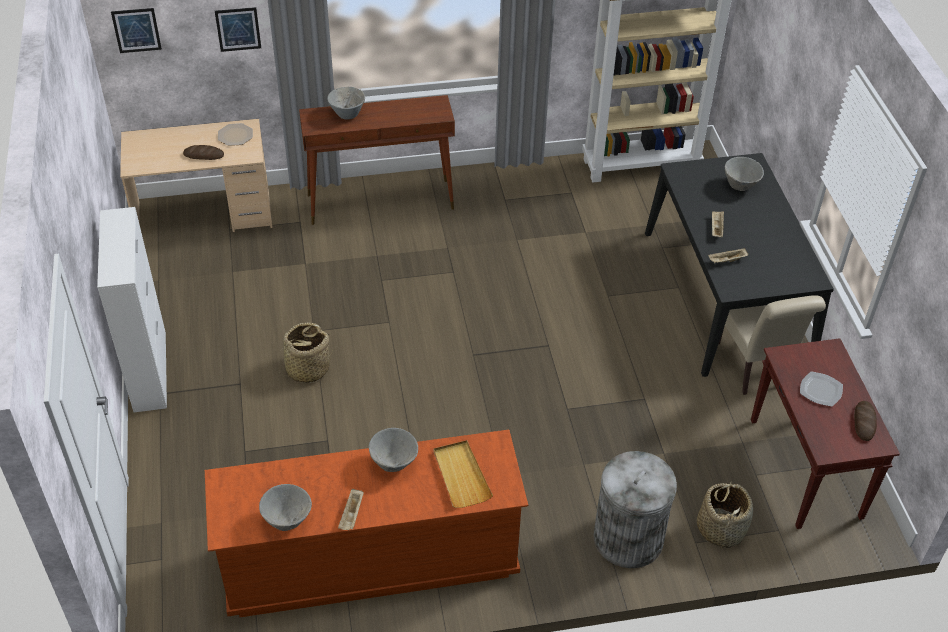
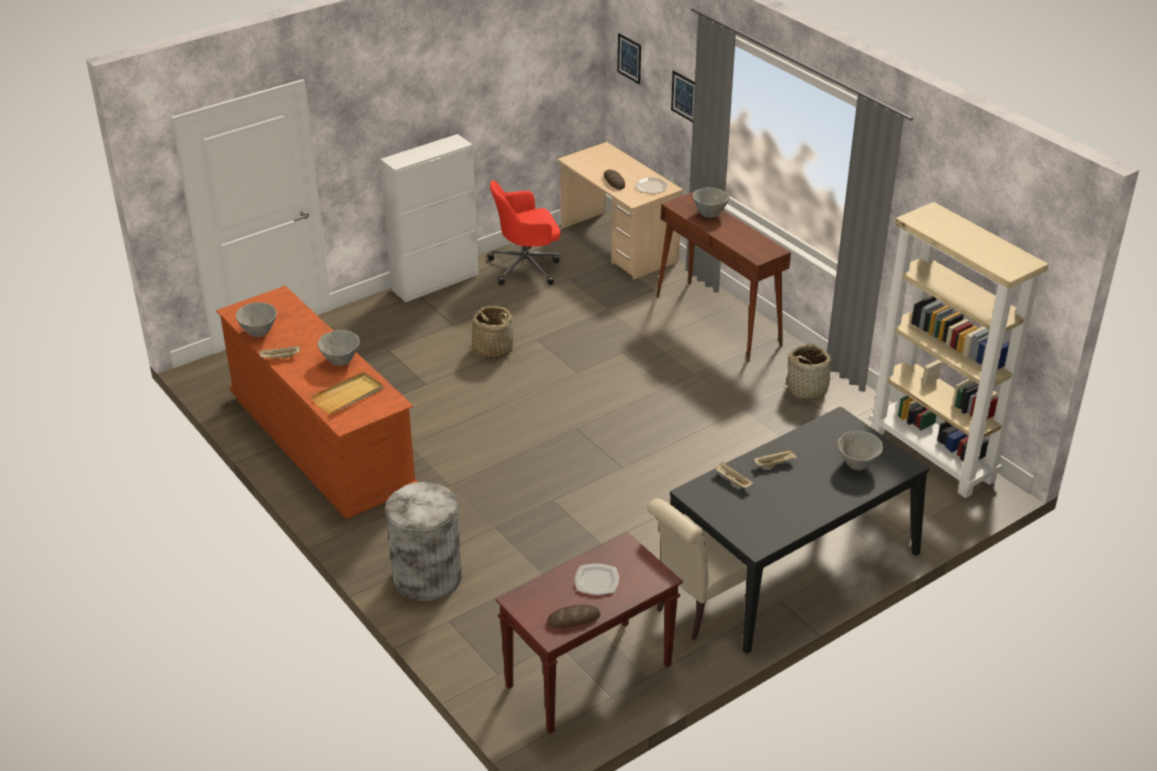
camera: 65 degrees right, 10 degrees down
(185, 292) = (526, 267): none -> red office chair
(721, 528) = (474, 634): basket -> basket (807, 390)

